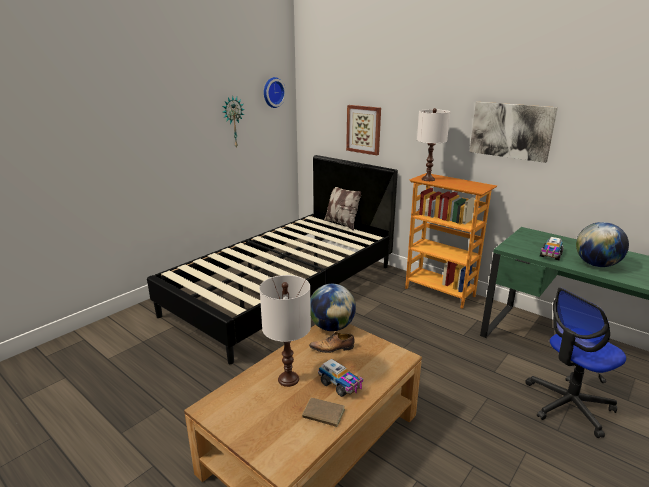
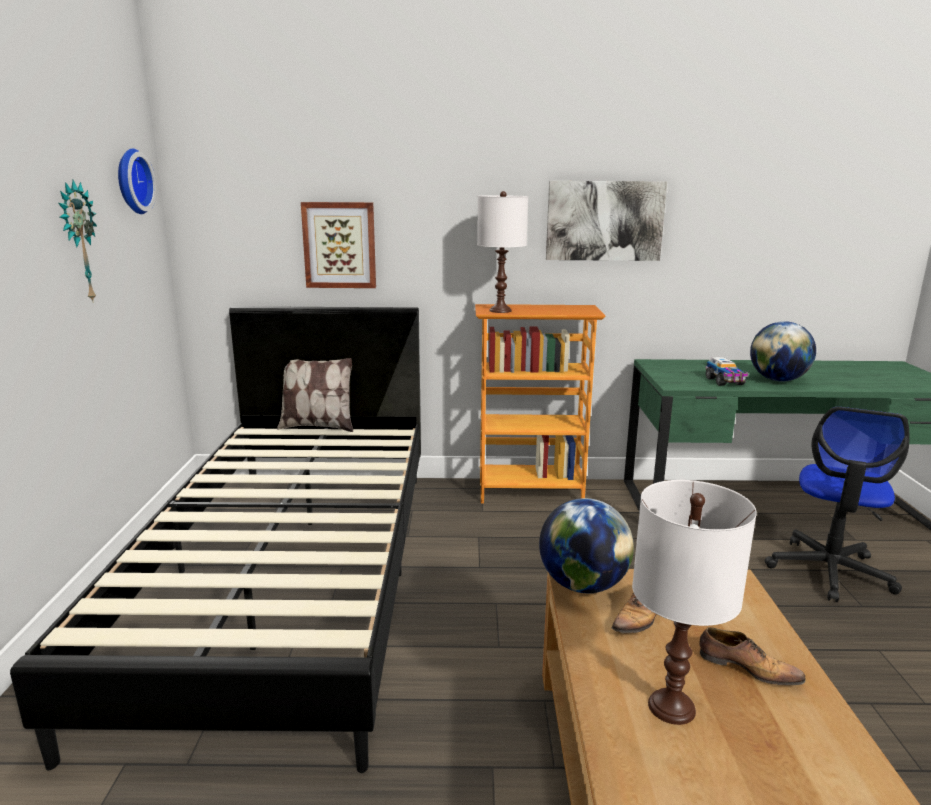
camera: 40 degrees left, 5 degrees down
(323, 415) = (809, 732): brown book -> none
(340, 385) = (746, 668): toy truck -> shoe

